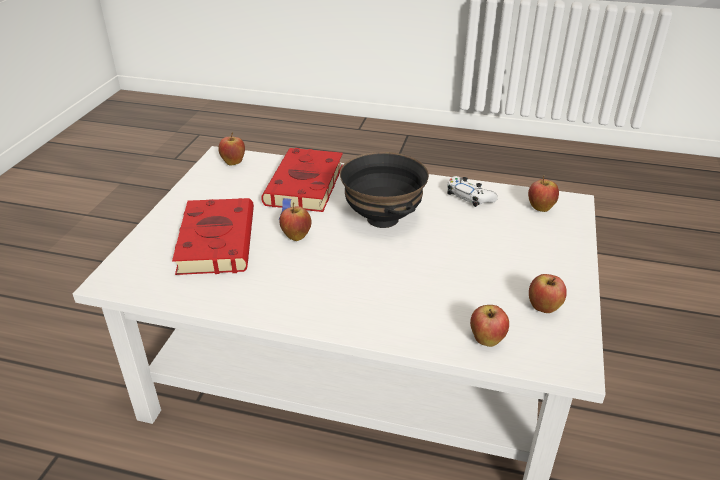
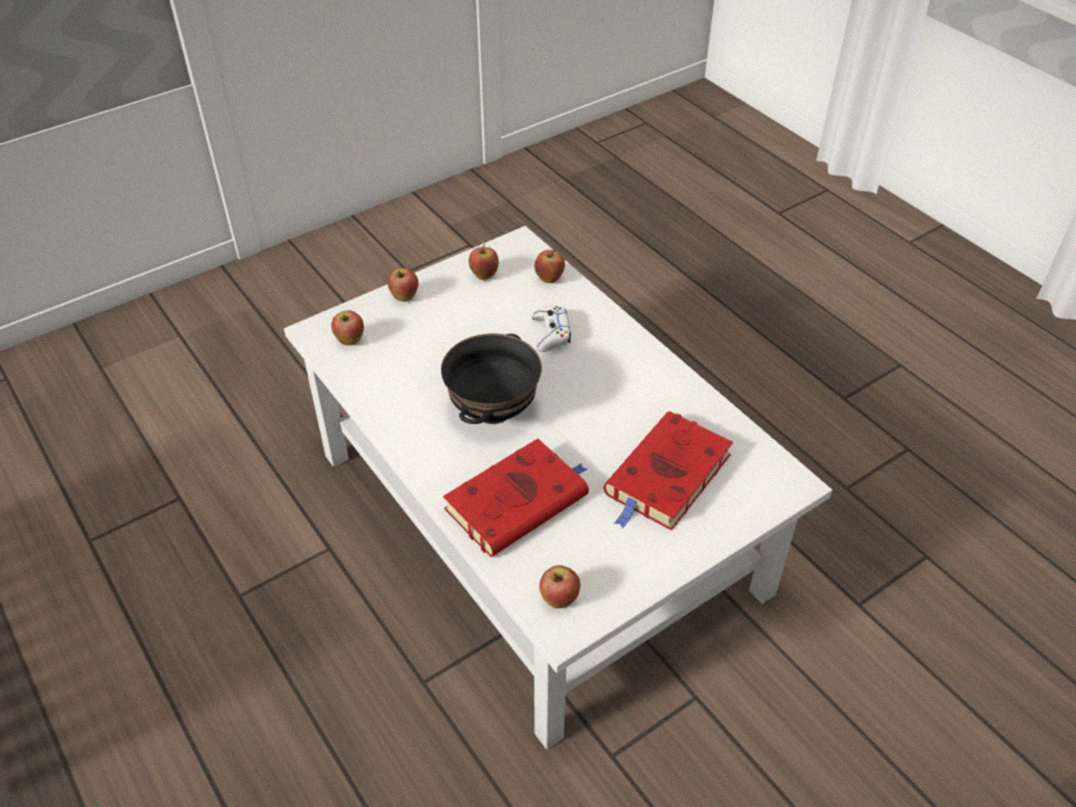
camera: 140 degrees left, 10 degrees up
(296, 237) = (591, 437): apple -> apple (404, 298)
(469, 197) = (385, 388): white game controller -> white game controller (551, 333)

